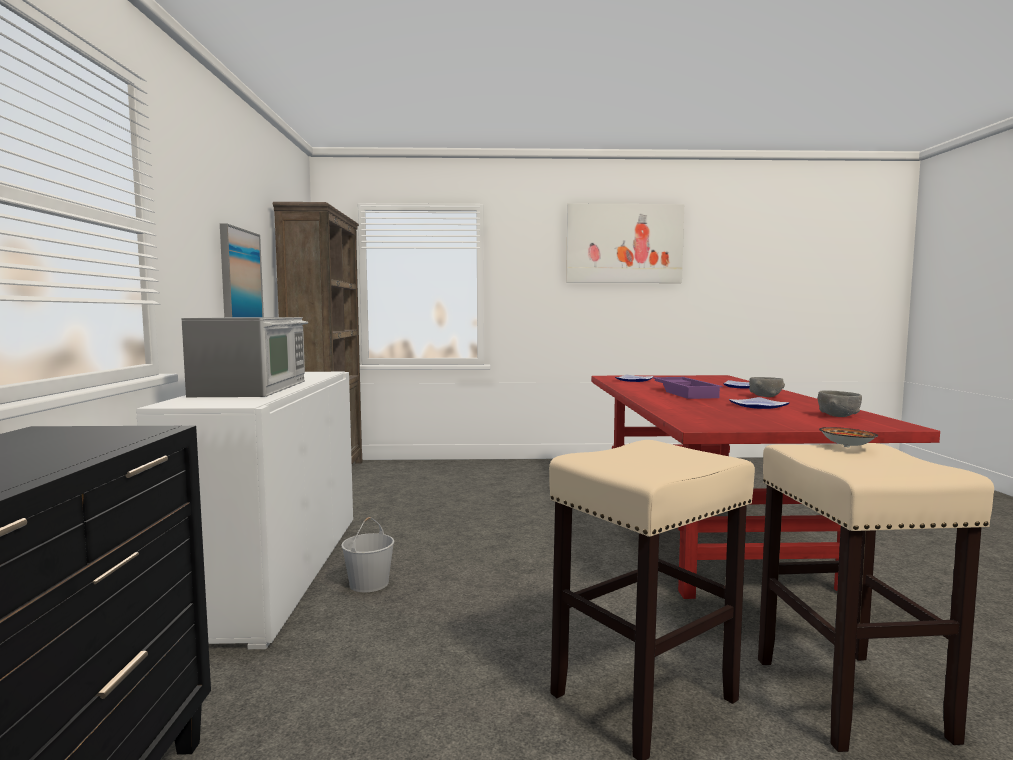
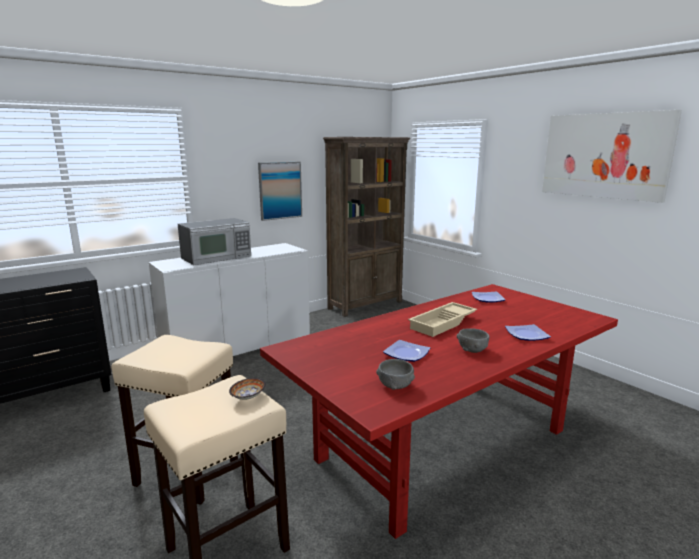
camera: 55 degrees right, 10 degrees up
(369, 583) = (246, 368): white bucket -> none
(686, 393) = (443, 323): purple tray -> beige tray

